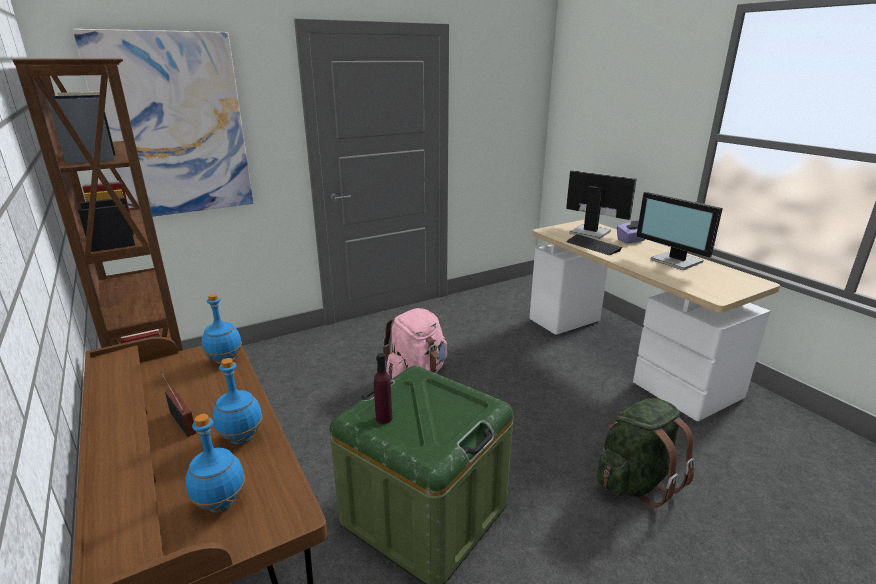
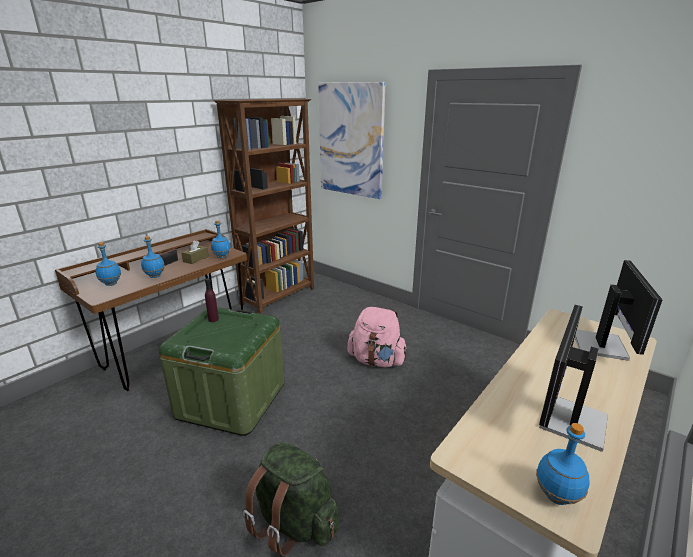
camera: 70 degrees right, 0 degrees up
(200, 388) = (196, 259): none -> brown tissue box
(593, 246) = (545, 350): keyboard -> none
(631, 240) = (612, 379): purple tissue box -> none
(743, 281) = (556, 496): none -> blue bottle

